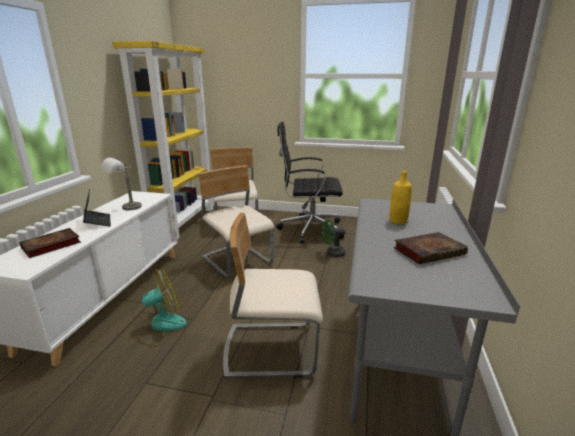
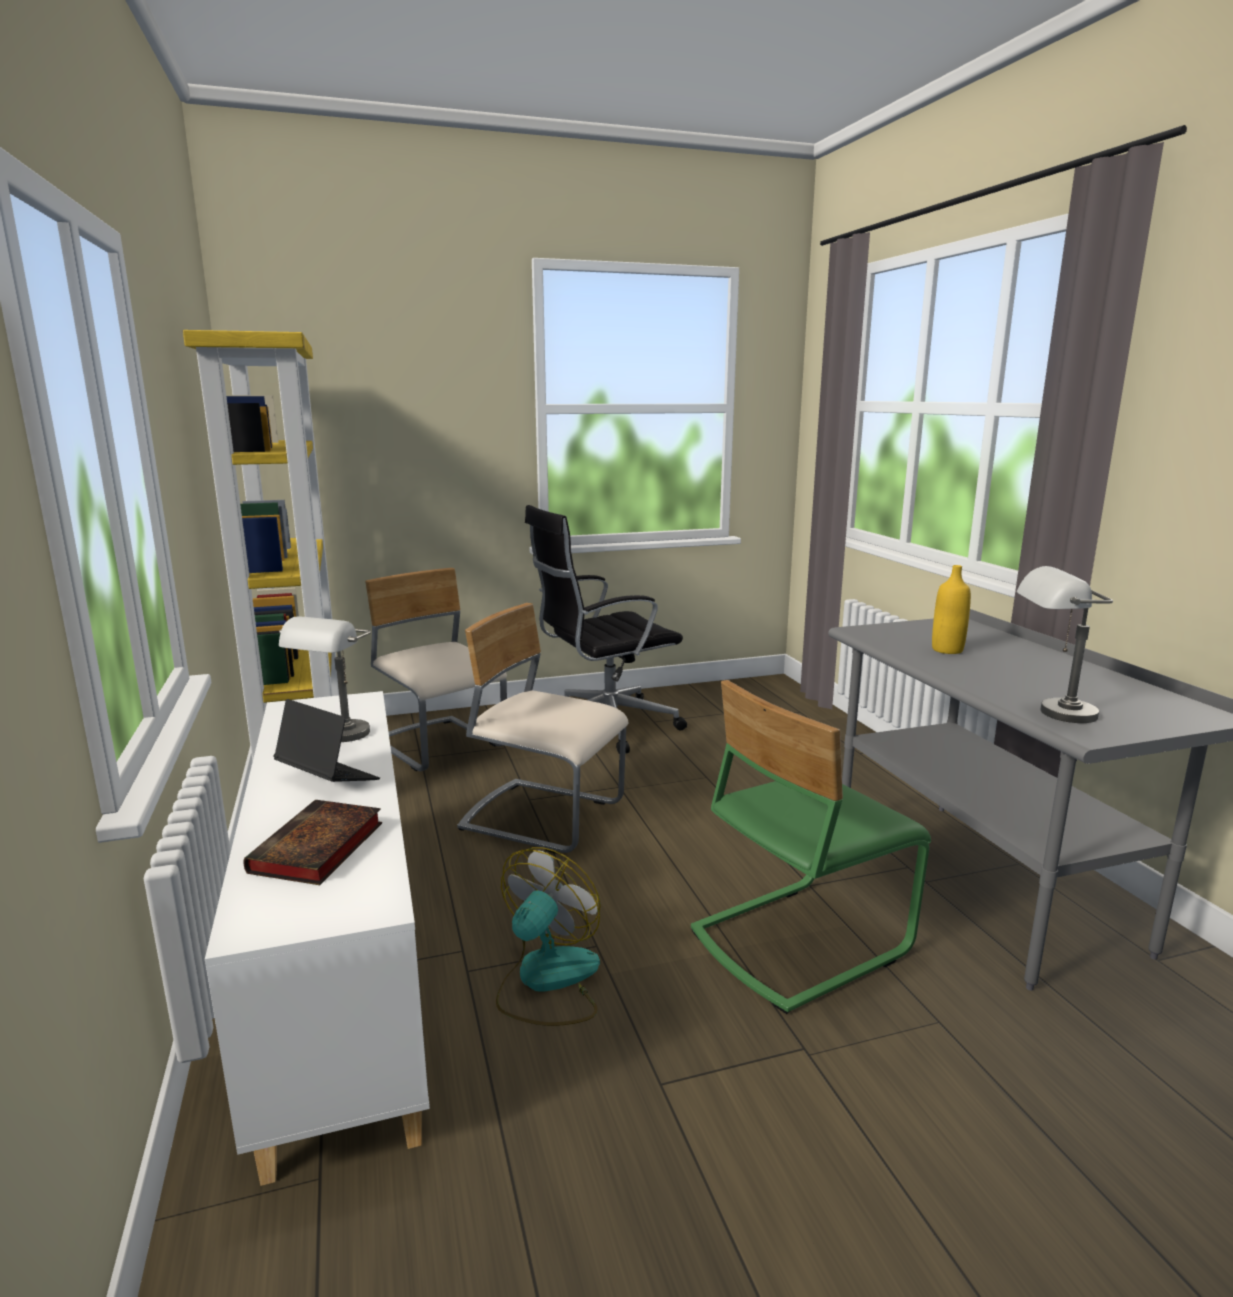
camera: 30 degrees left, 5 degrees down
(270, 349) = (798, 941): beige chair -> green chair
(332, 253) = (699, 758): green fan -> none
(376, 268) = (1050, 714): none -> grey table lamp
(430, 251) = (1059, 679): book -> none

